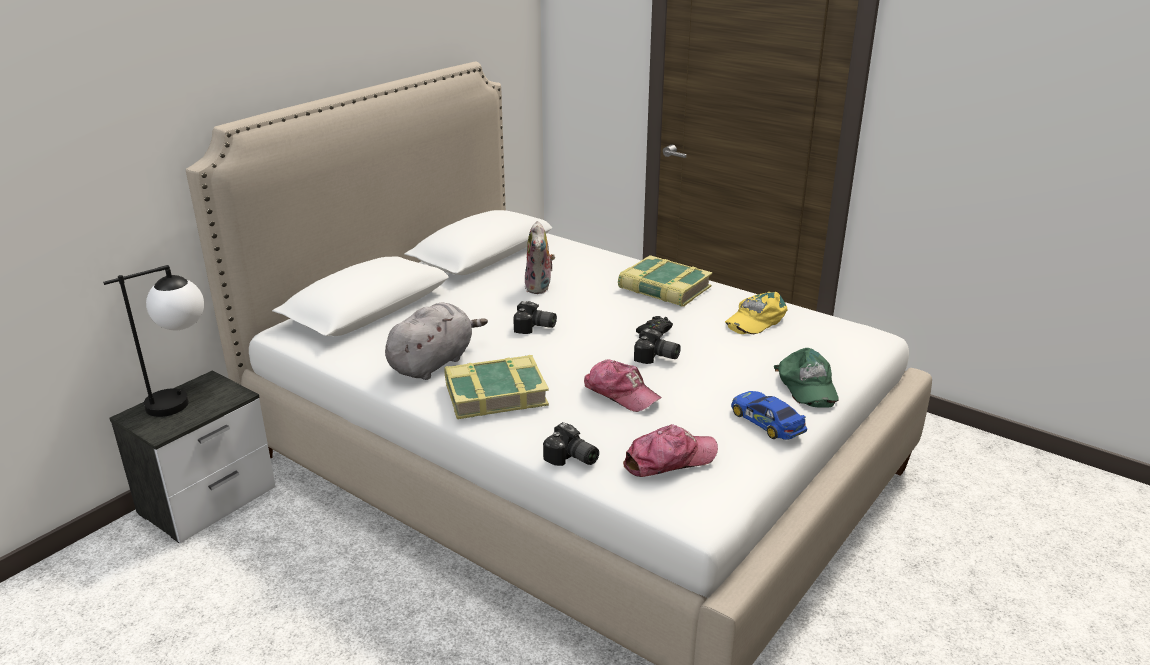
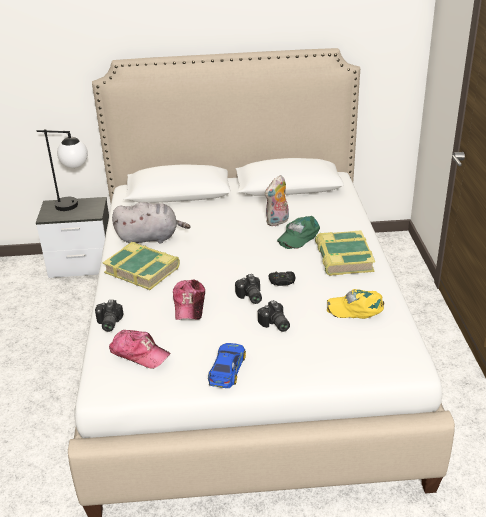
camera: 50 degrees right, 5 degrees up
(535, 328) = (227, 244): camera -> camera (274, 325)
(806, 385) = (294, 366): green cap -> green cap (298, 236)

